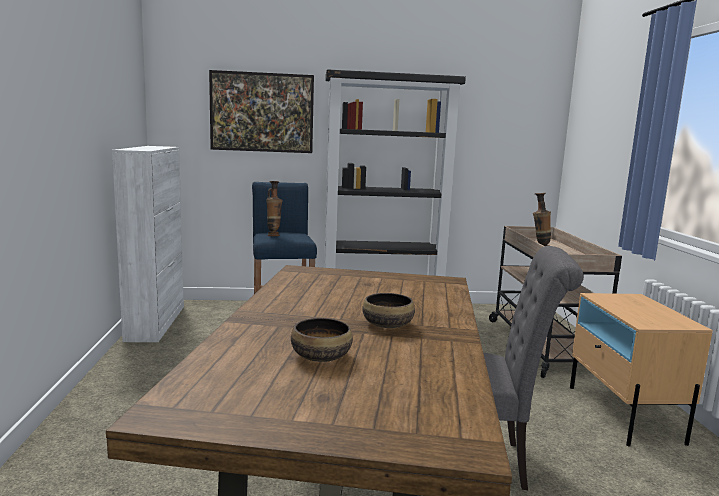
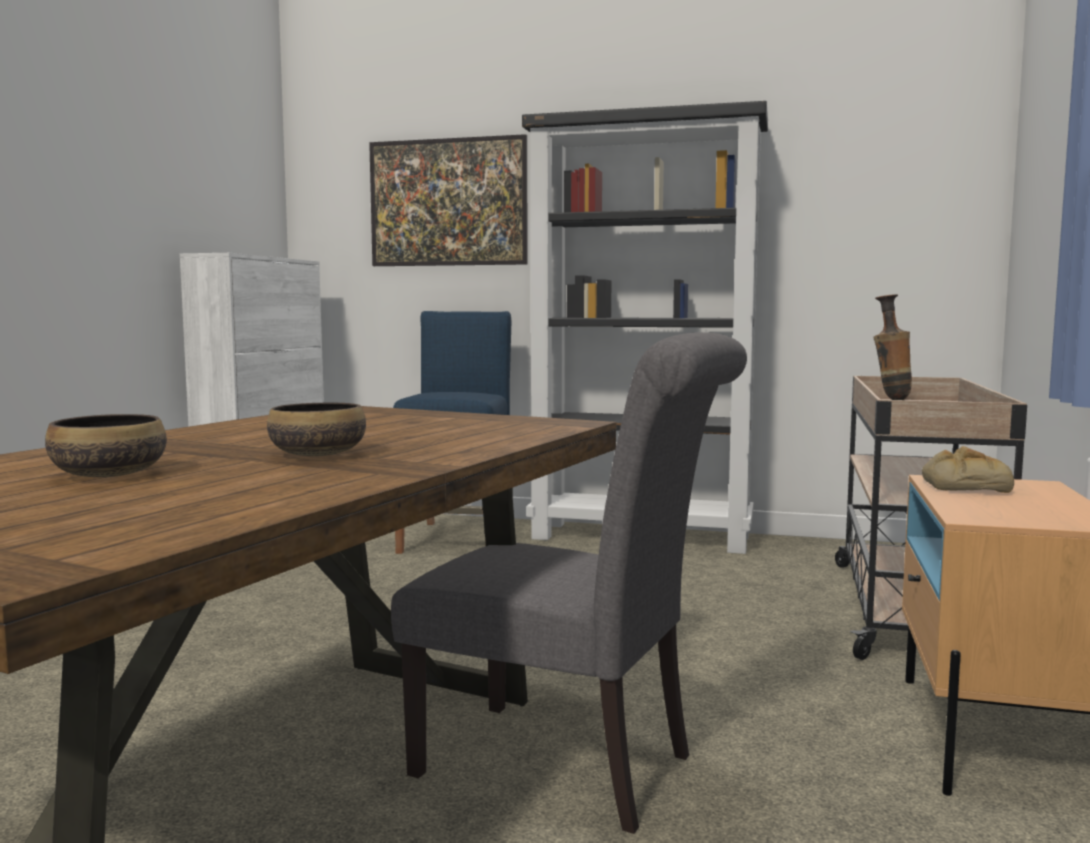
camera: 20 degrees right, 5 degrees down
(273, 236) = (432, 393): vase -> none
(612, 300) = (964, 485): none -> bread

